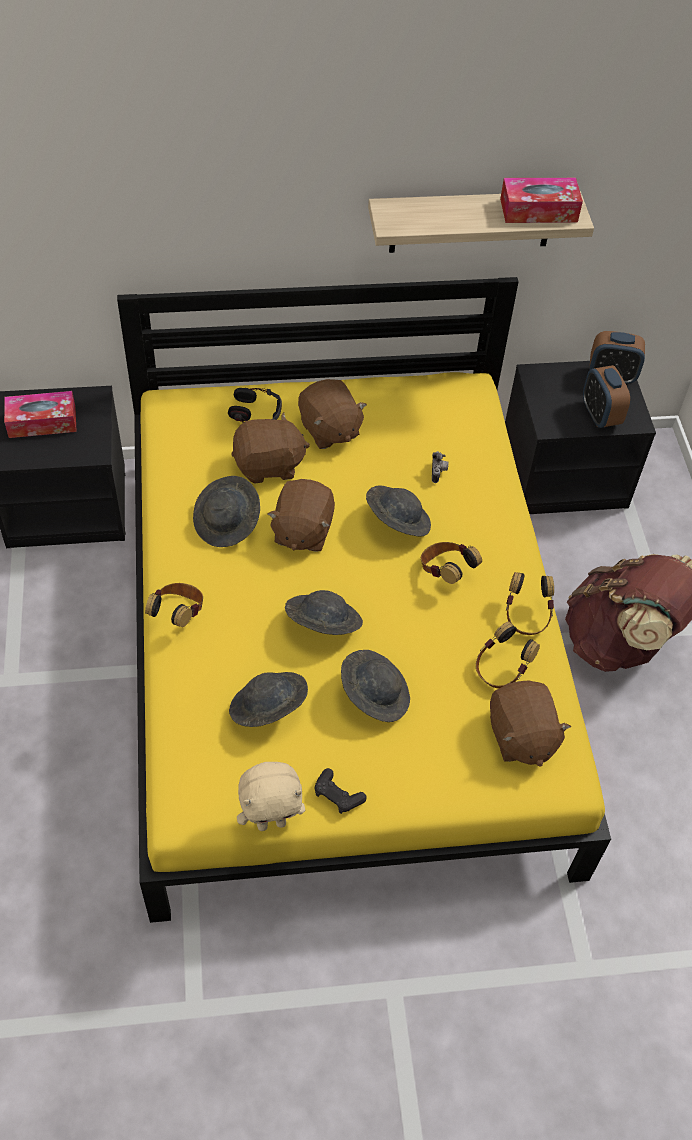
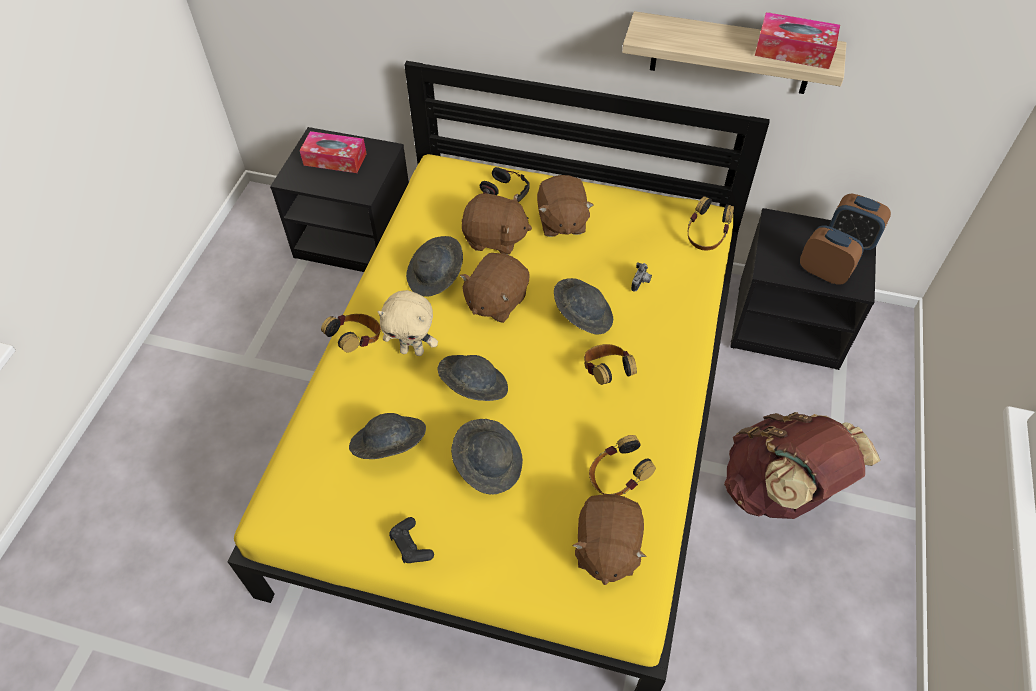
camera: 25 degrees right, 0 degrees up
(271, 822) = (342, 549): beige plush toy -> beige plush toy (412, 350)
(526, 617) = (664, 437): headphones -> headphones (705, 237)
(600, 415) = (824, 272): alarm clock -> alarm clock turned 120 degrees clockwise

